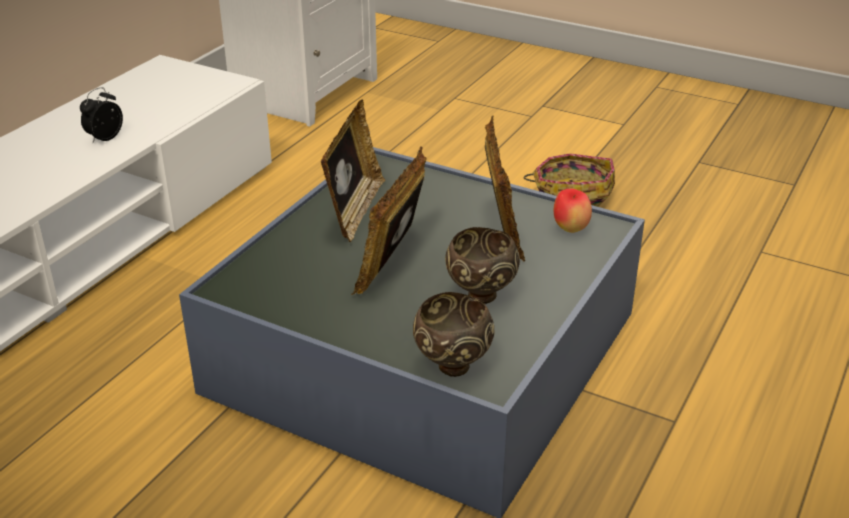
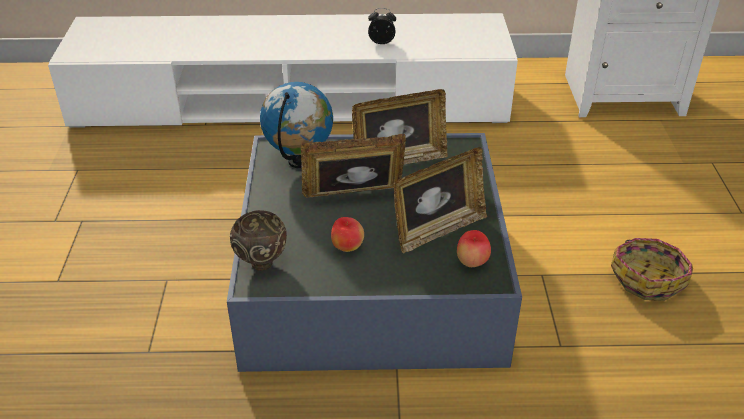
camera: 60 degrees right, 5 degrees up
(280, 278) = (300, 162): none -> globe
(479, 296) = (347, 248): brown bowl -> apple

